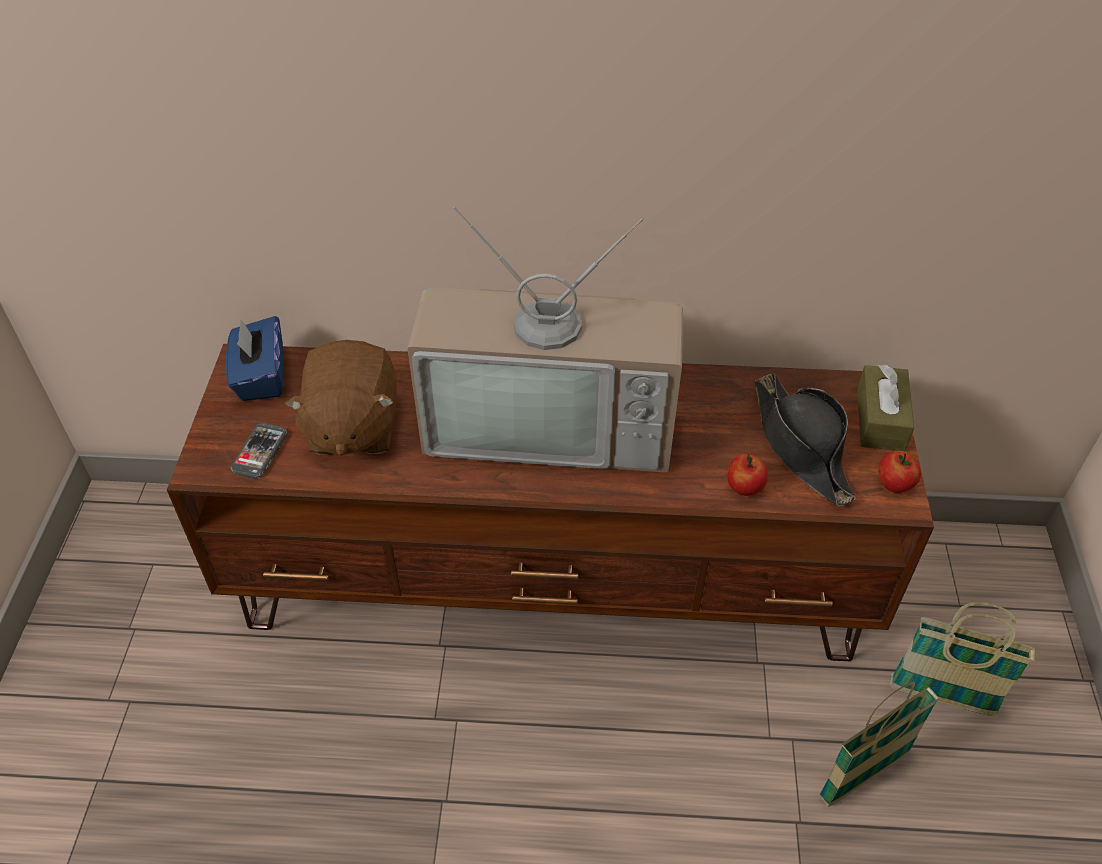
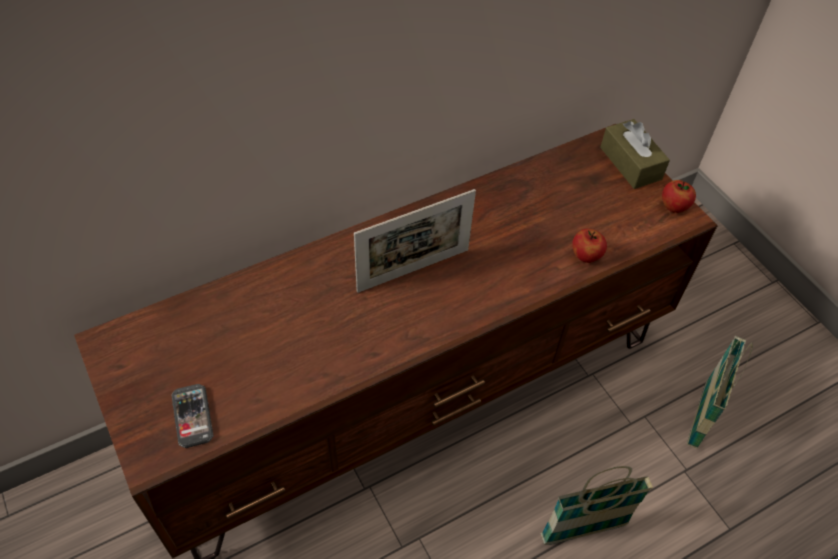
camera: 35 degrees left, 5 degrees up
(261, 377) = (137, 349): blue tissue box -> none
(352, 427) = (257, 354): brown plush toy -> none
(551, 421) = (413, 270): television -> picture frame
(801, 446) = (597, 206): black hat -> none
(942, 697) = (708, 337): basket -> basket (583, 530)

